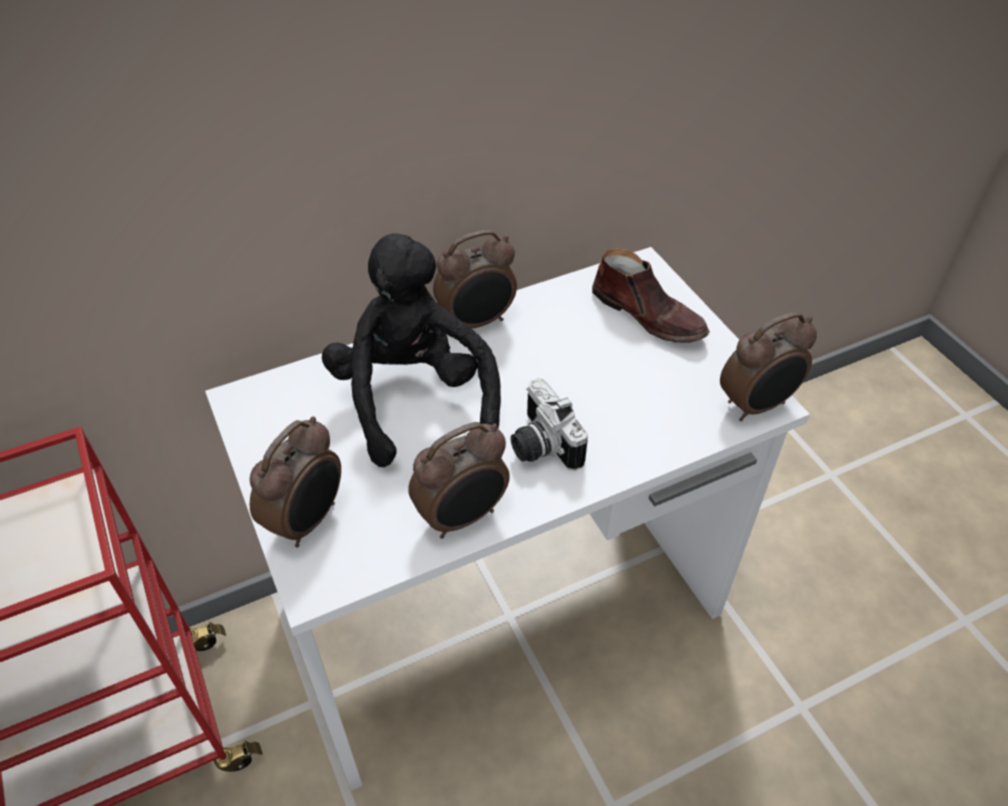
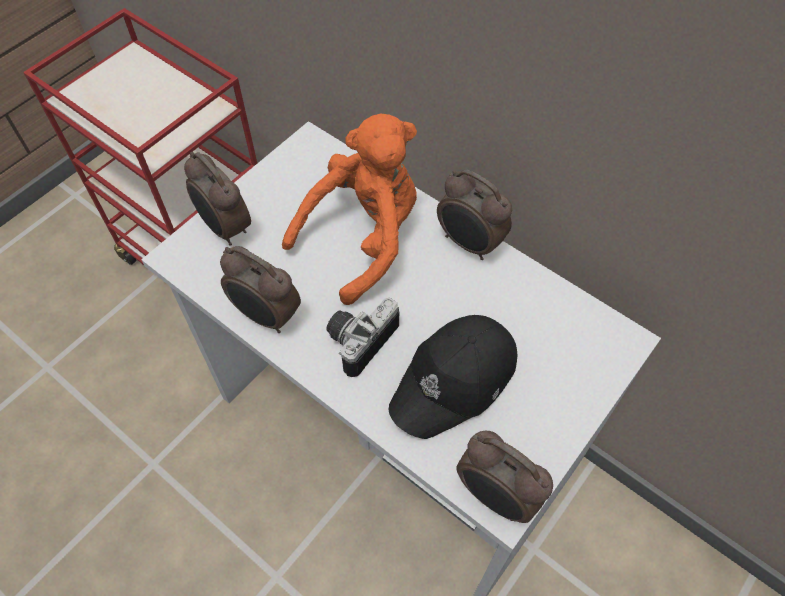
camera: 65 degrees right, 10 degrees up
(308, 520) = (225, 228): alarm clock -> alarm clock turned 45 degrees clockwise
(413, 398) = (363, 238): black plush toy -> orange plush toy
(627, 389) = (455, 381): none -> black cap
(649, 315) = (560, 367): brown shoe -> none

